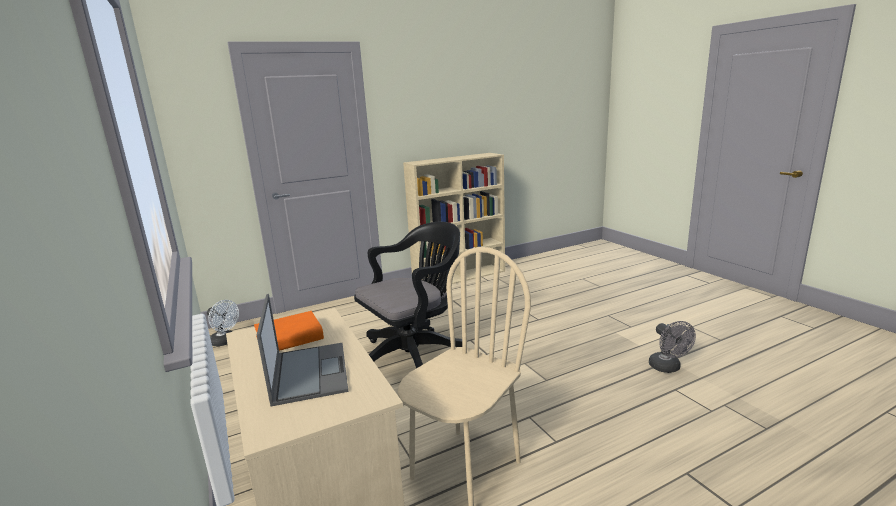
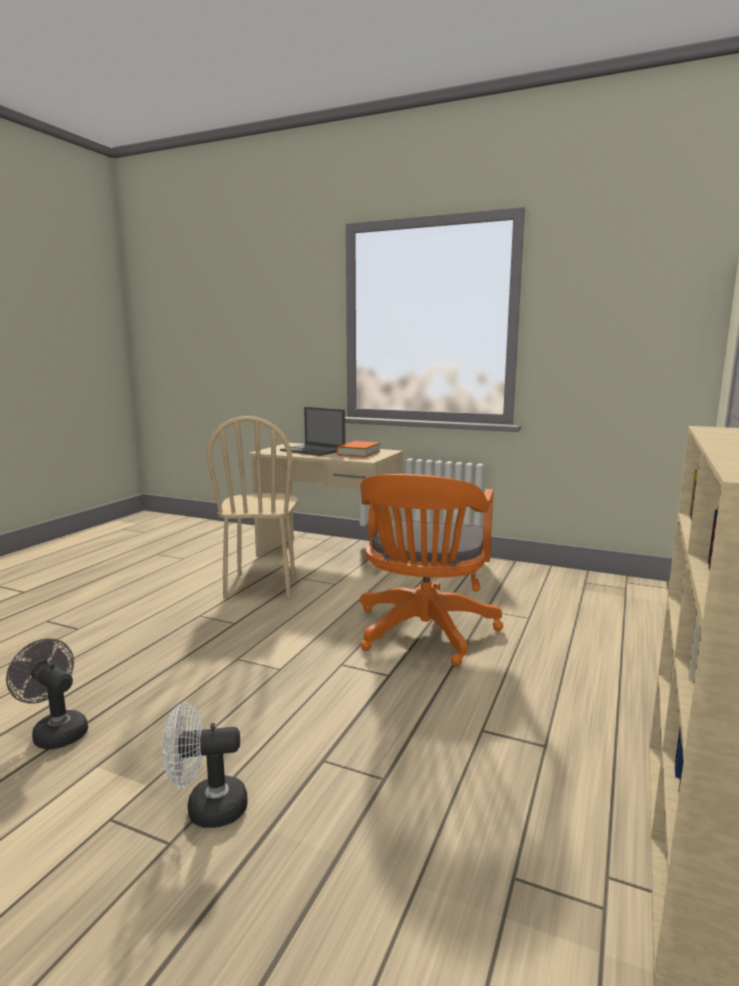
camera: 140 degrees right, 5 degrees down
(225, 342) = (633, 583): white fan -> white fan (207, 809)
(414, 355) = (423, 634): black office chair -> orange office chair

